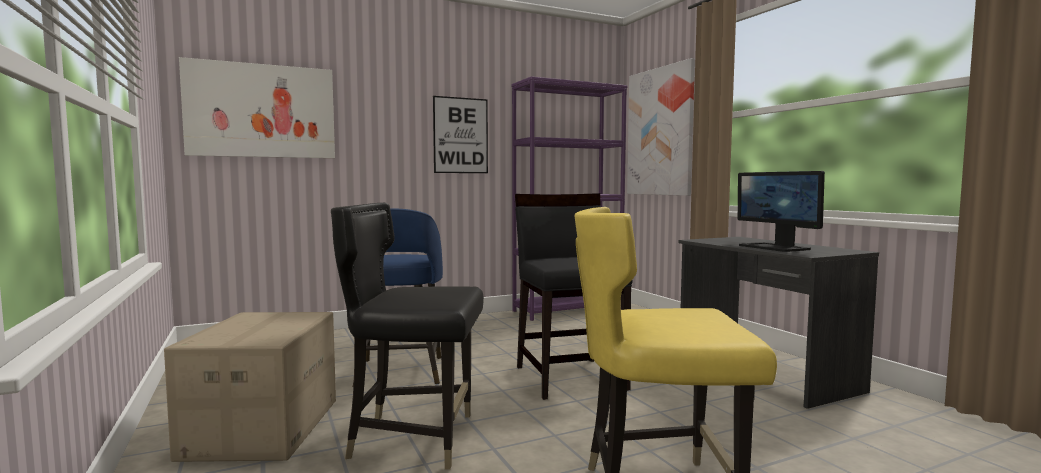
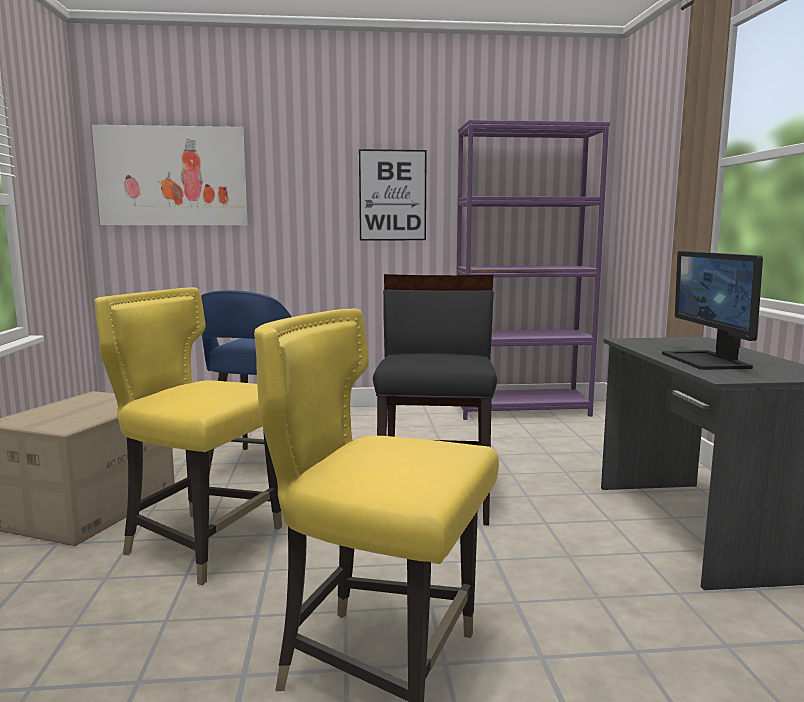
camera: 20 degrees right, 5 degrees up
(413, 438) = (203, 543): black chair -> yellow chair
(660, 132) = (652, 184): picture -> none

